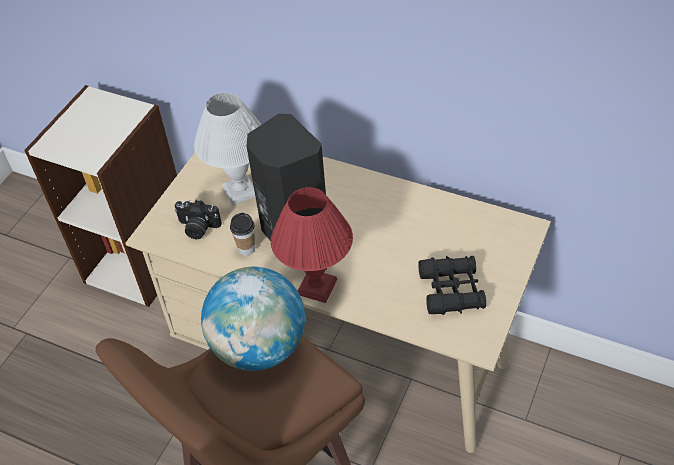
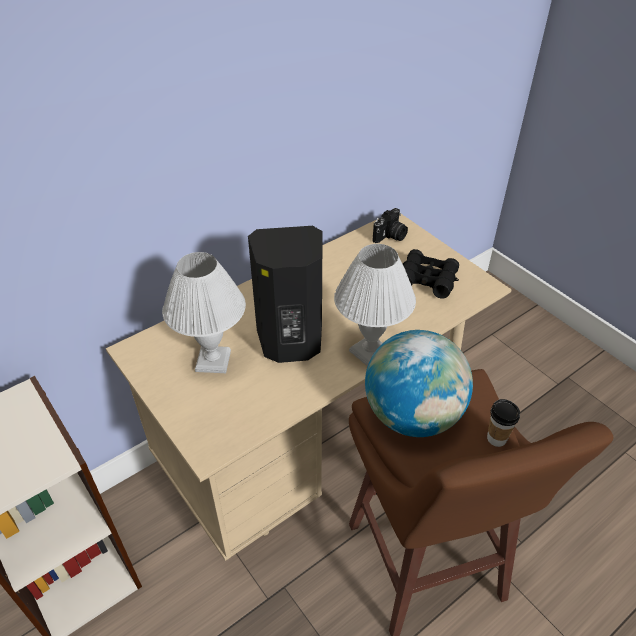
camera: 65 degrees left, 5 degrees down
(197, 228) = (232, 409): camera -> camera (390, 236)
(246, 249) = (290, 382): cup -> cup (496, 438)
(316, 287) = (370, 353): red table lamp -> white table lamp

